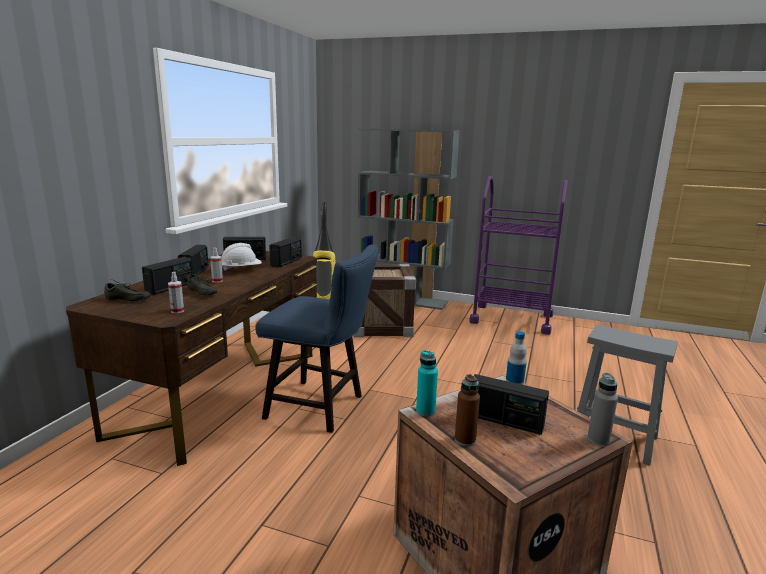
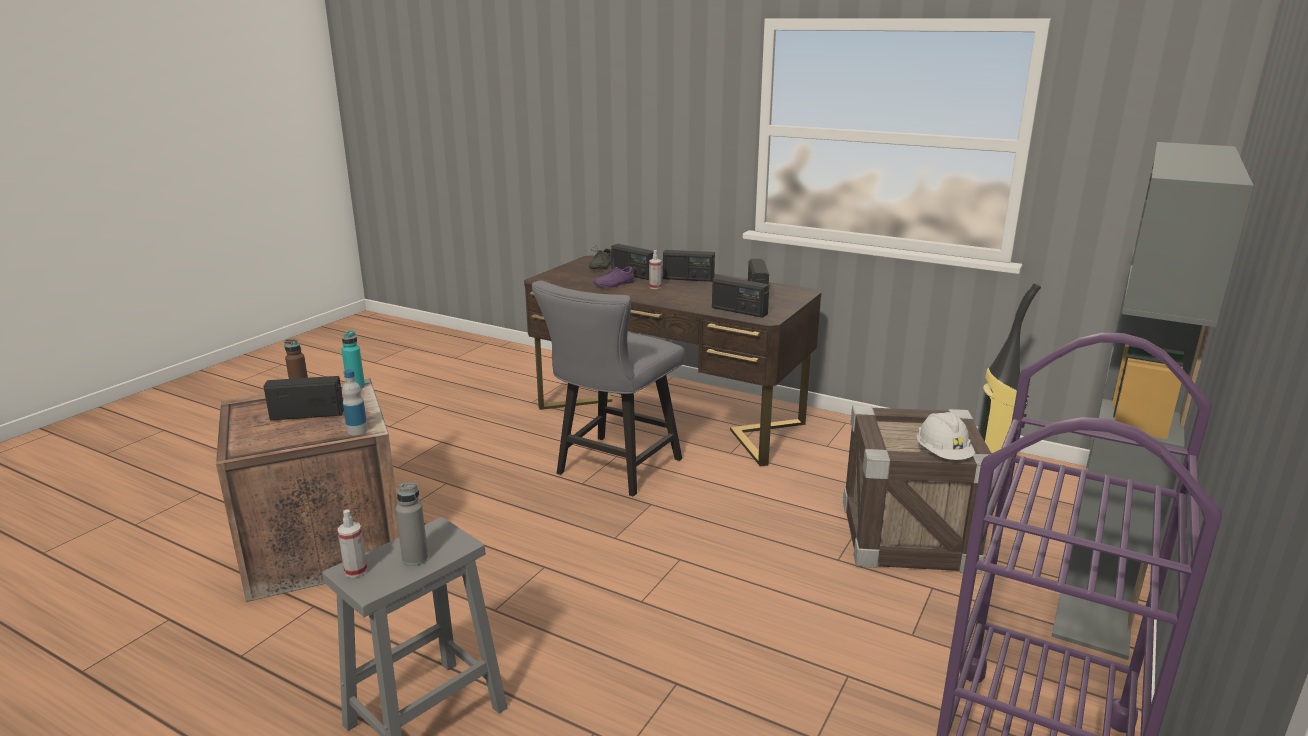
camera: 100 degrees right, 5 degrees up
(177, 311) = (561, 281): spray bottle -> spray bottle (355, 571)
(201, 293) = (613, 284): grey shoe -> purple shoe
(241, 270) = (699, 294): white hard hat -> white hard hat (943, 455)
(321, 407) = (613, 469): blue chair -> grey chair
(505, 421) = (307, 414): radio -> radio turned 45 degrees clockwise
(598, 439) = (236, 447): grey bottle -> grey bottle (415, 558)

